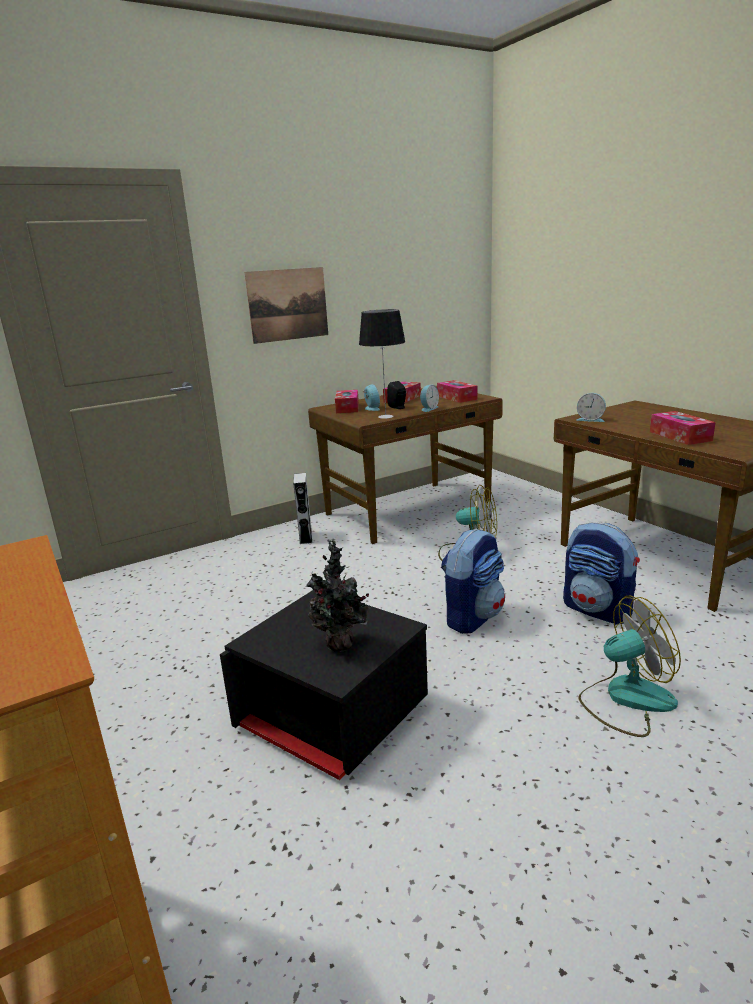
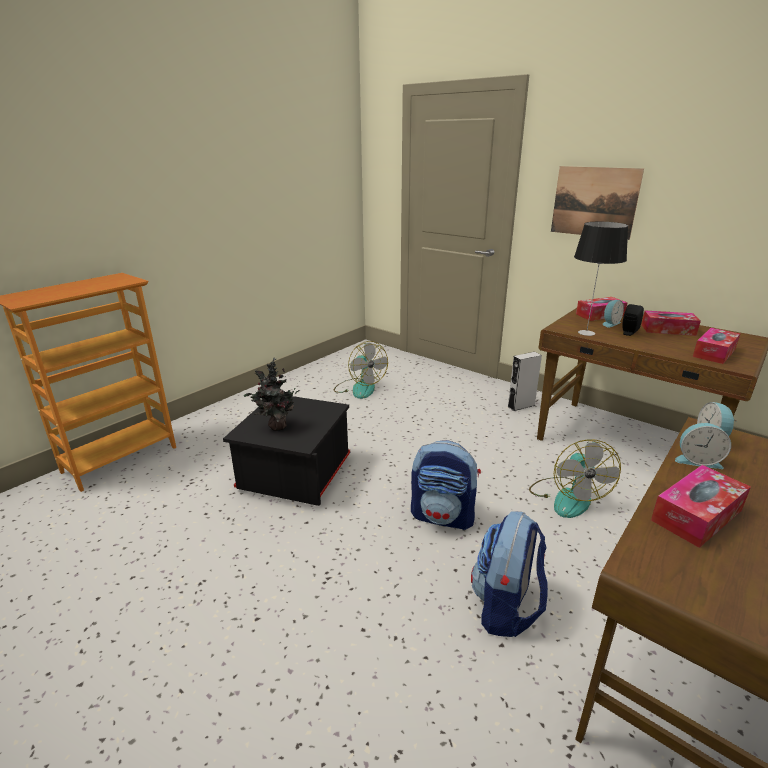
camera: 70 degrees right, 5 degrees up
(428, 409) = (641, 345): alarm clock -> alarm clock (697, 460)
(626, 699) = (349, 631): fan -> fan (359, 388)

